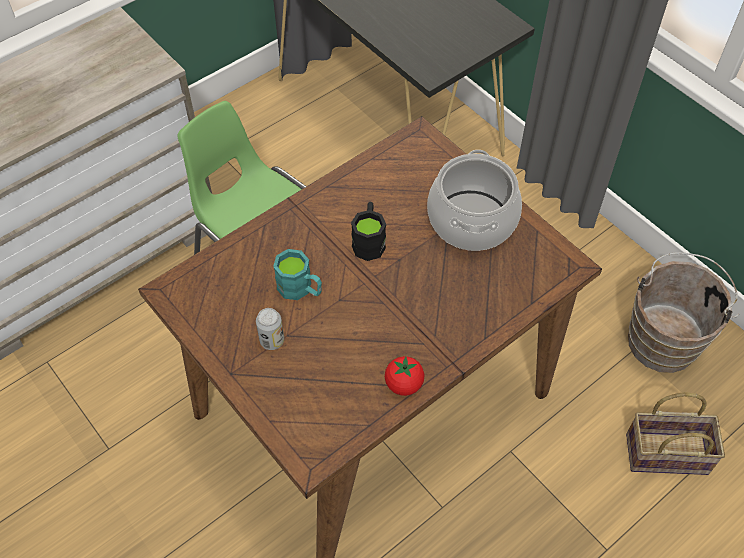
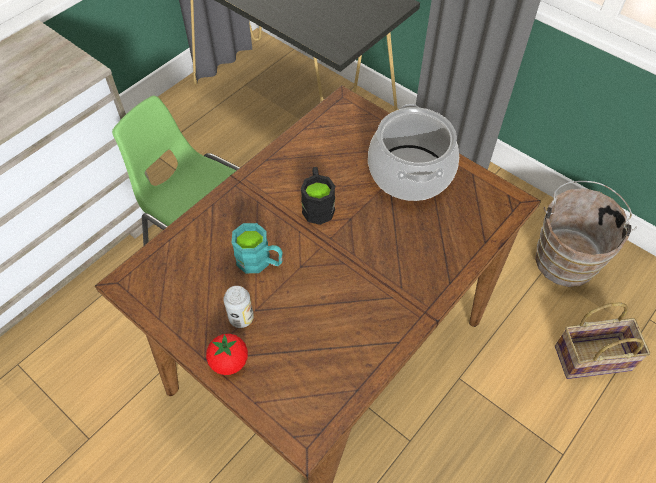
camera: 10 degrees left, 0 degrees up
(403, 384) = (382, 341): tomato -> tomato (229, 361)

